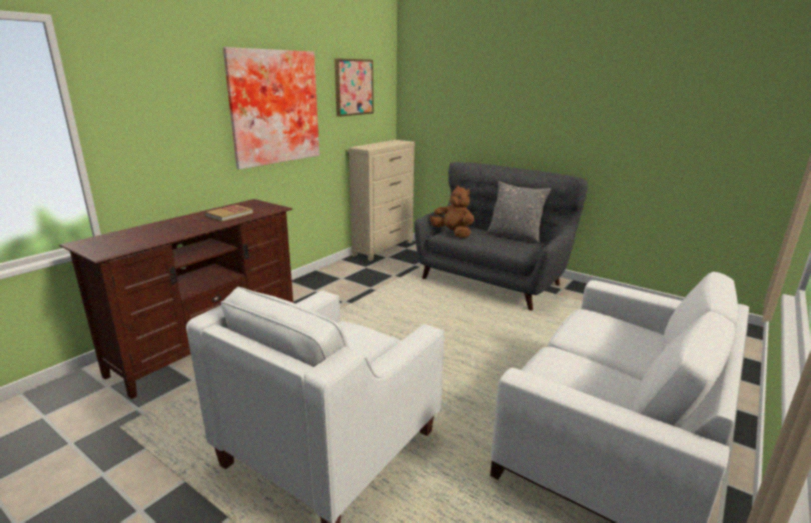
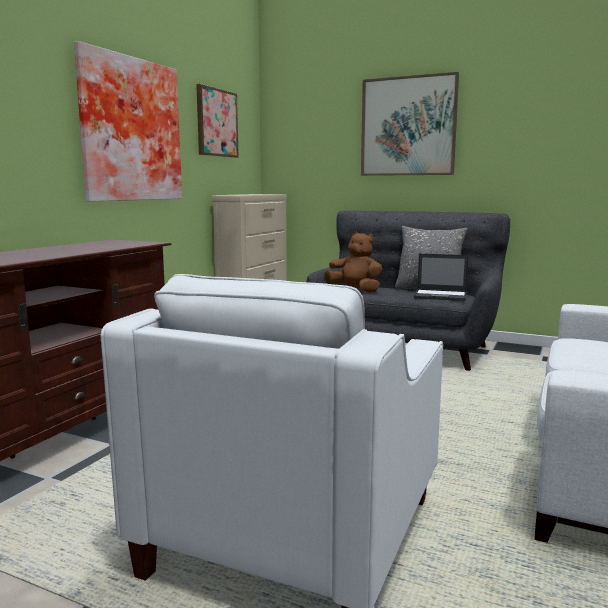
camera: 10 degrees left, 10 degrees down
(229, 215) = (89, 247): book -> none
(513, 93) = (408, 126): none -> picture
(518, 246) = (441, 296): none -> laptop

